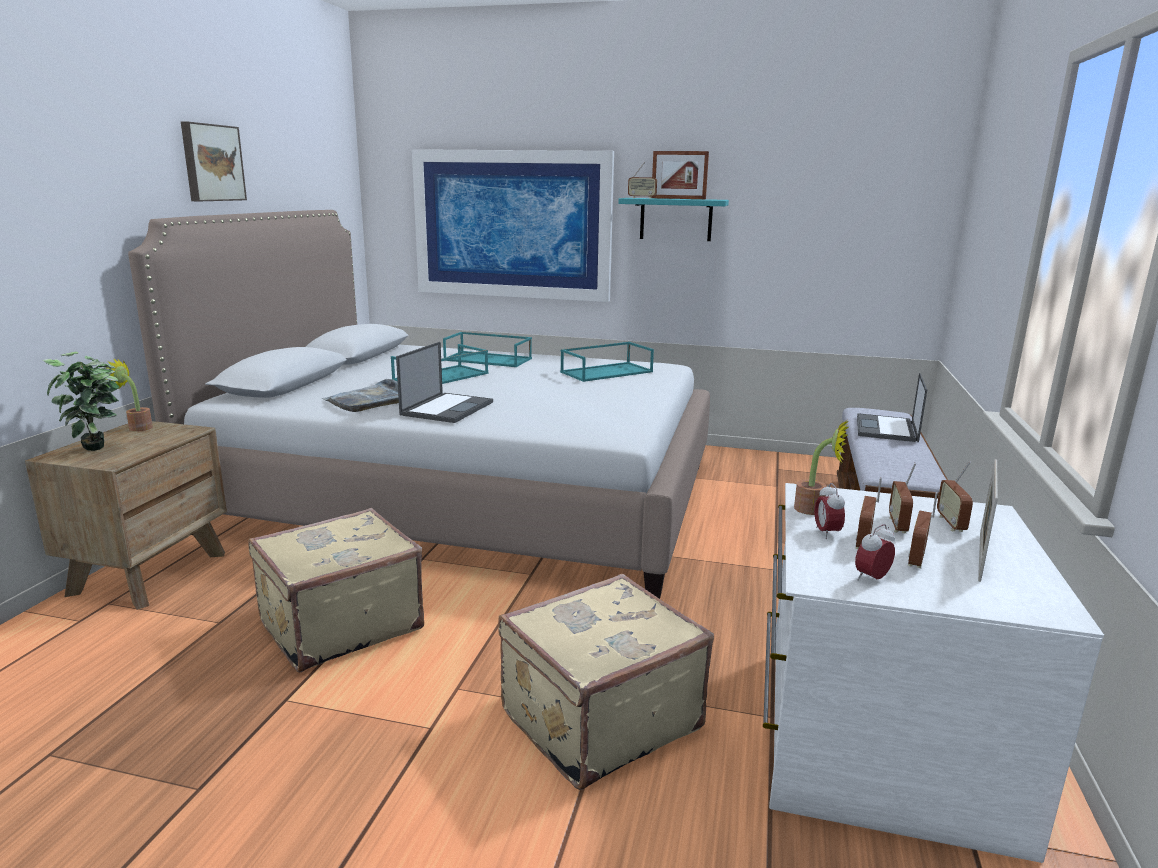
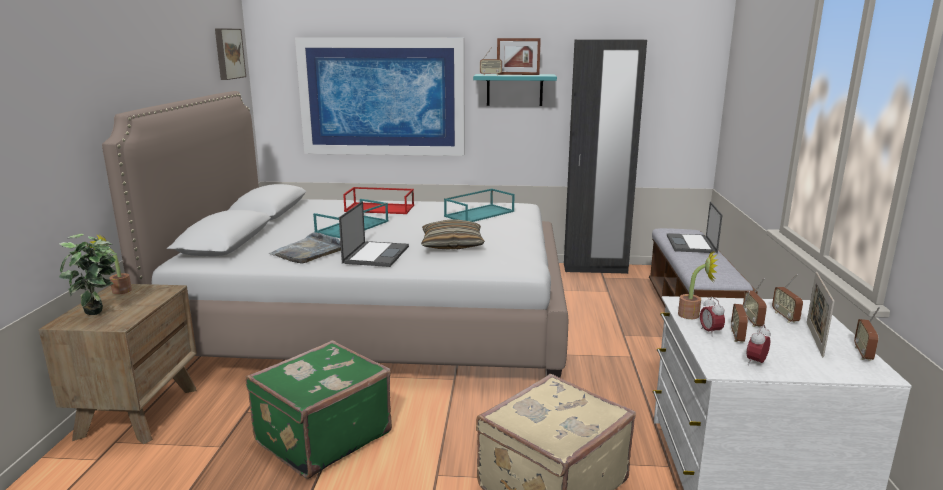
camera: 10 degrees left, 0 degrees up
(211, 163) = (150, 60): picture -> picture (228, 53)
(339, 624) = (321, 436): beige suitcase -> green suitcase
(489, 359) = (380, 208): turquoise tray -> red tray
(547, 403) = (452, 244): none -> pillow
(770, 457) = (595, 269): none -> black wardrobe
(917, 559) = (777, 345): radio -> radio (863, 354)

